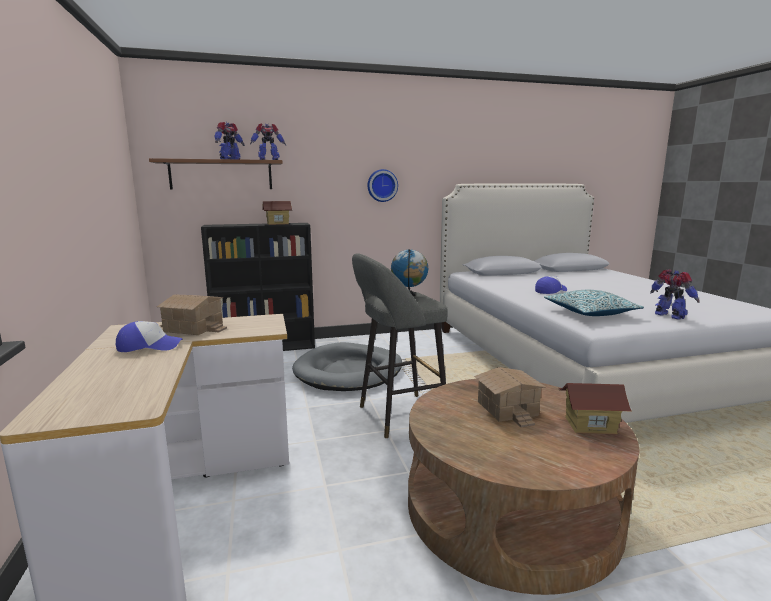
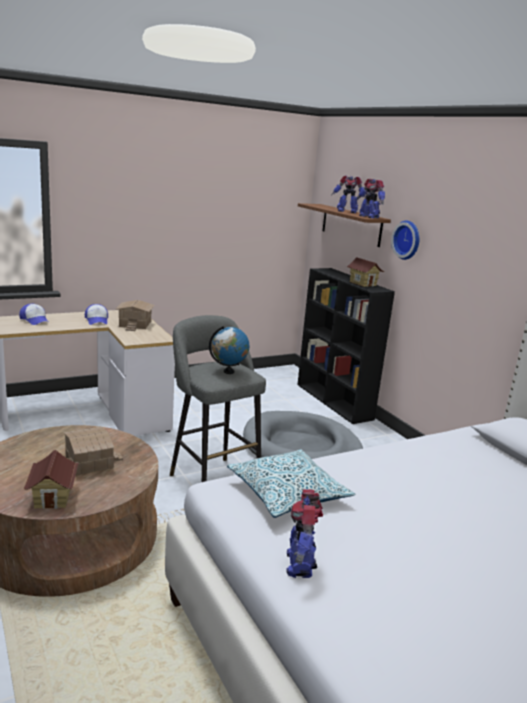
camera: 75 degrees right, 5 degrees up
(382, 185) = (474, 269): wall clock -> wall clock (408, 240)
(550, 291) = (412, 482): cap -> cap (35, 320)
(669, 316) = (300, 564): toy robot -> toy robot turned 135 degrees clockwise

